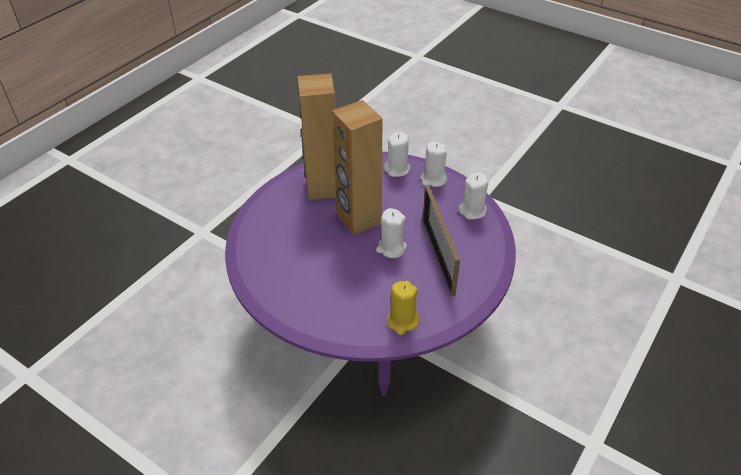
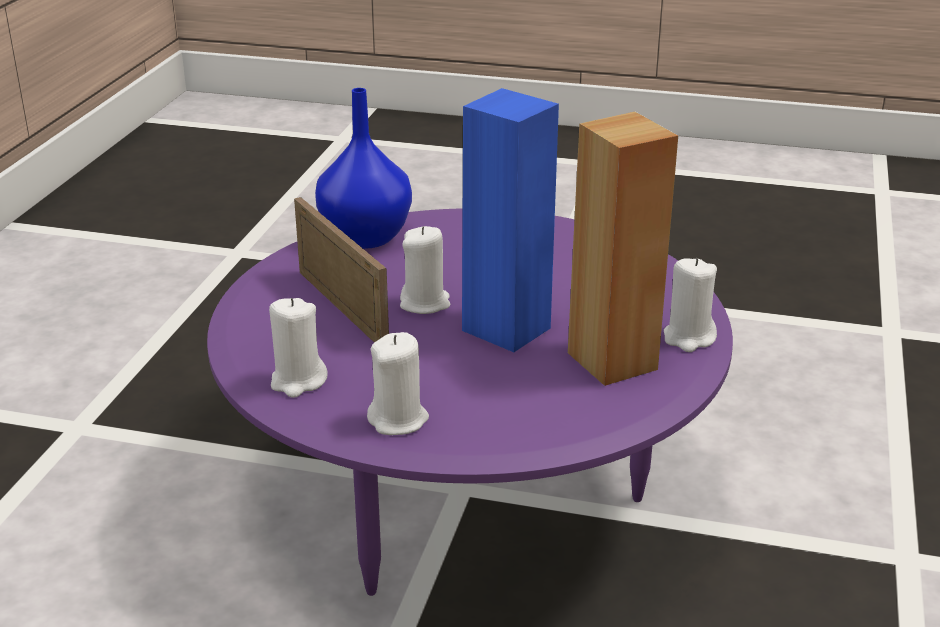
camera: 160 degrees right, 15 degrees down
(358, 219) = (507, 329): brown speaker -> blue speaker
(397, 169) = (486, 424): white candle -> white candle (689, 338)
(402, 321) = (367, 238): yellow candle -> blue vase

